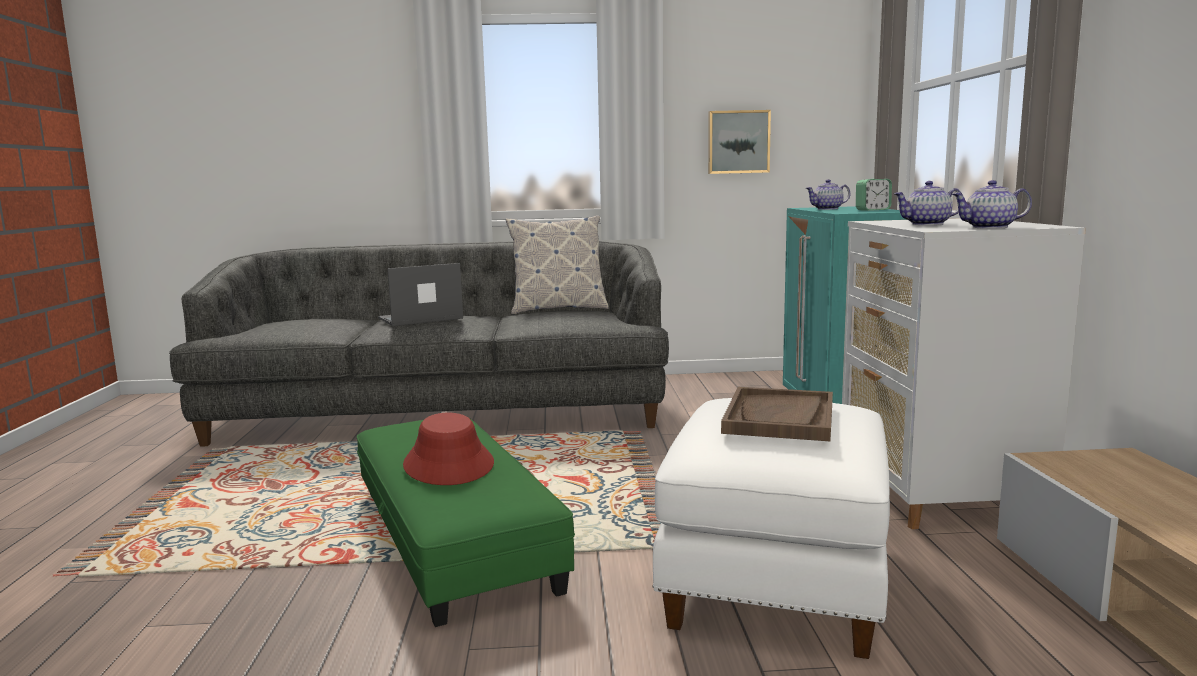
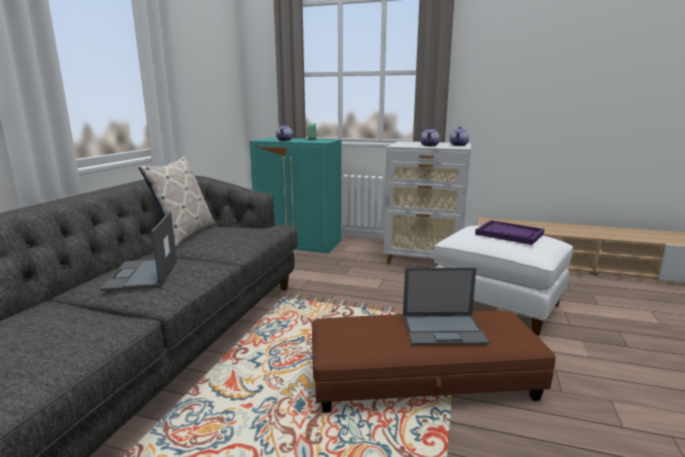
camera: 70 degrees left, 5 degrees up
(449, 464) = (444, 330): red hat -> laptop
(454, 538) = (422, 381): green ottoman -> brown ottoman
(738, 142) = (201, 98): picture -> none
(780, 417) = (509, 234): brown tray -> purple tray

